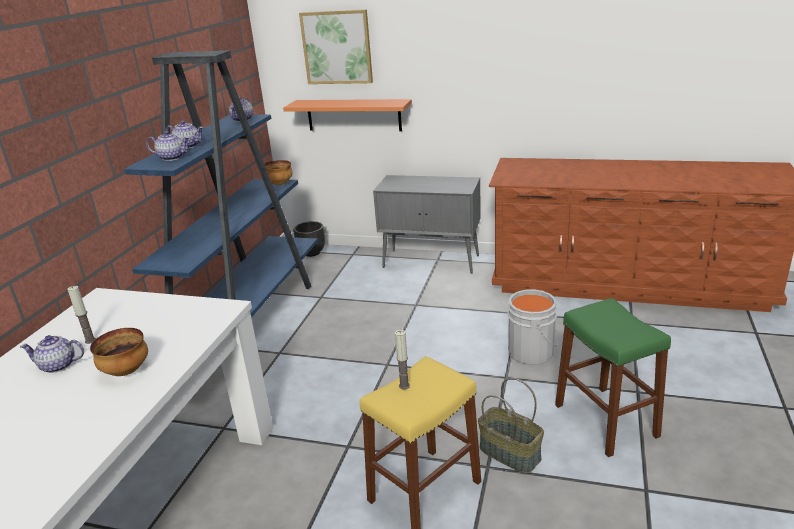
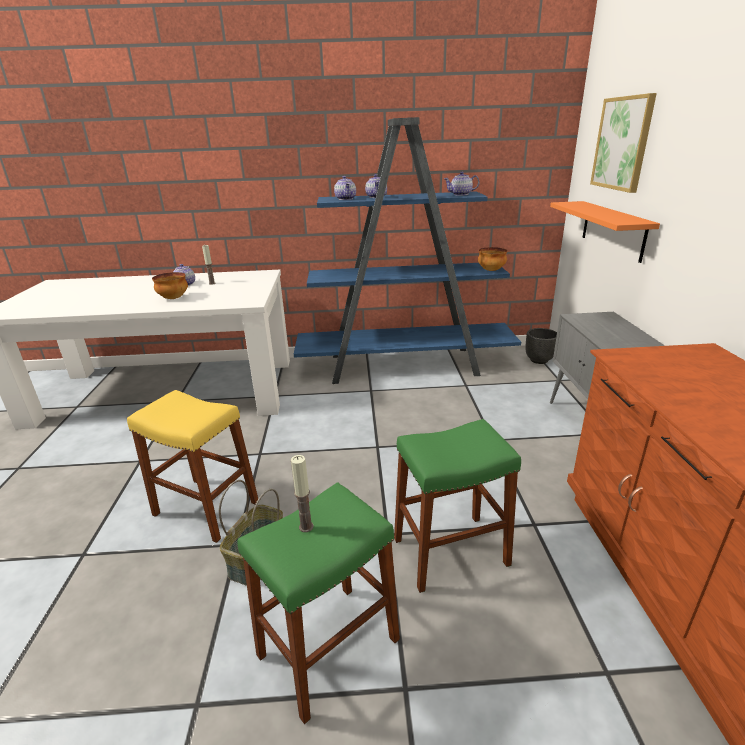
camera: 70 degrees right, 0 degrees up
(404, 386) = (186, 403): candle -> candle (306, 527)
(533, 352) = (450, 551): grey bucket -> green stool

